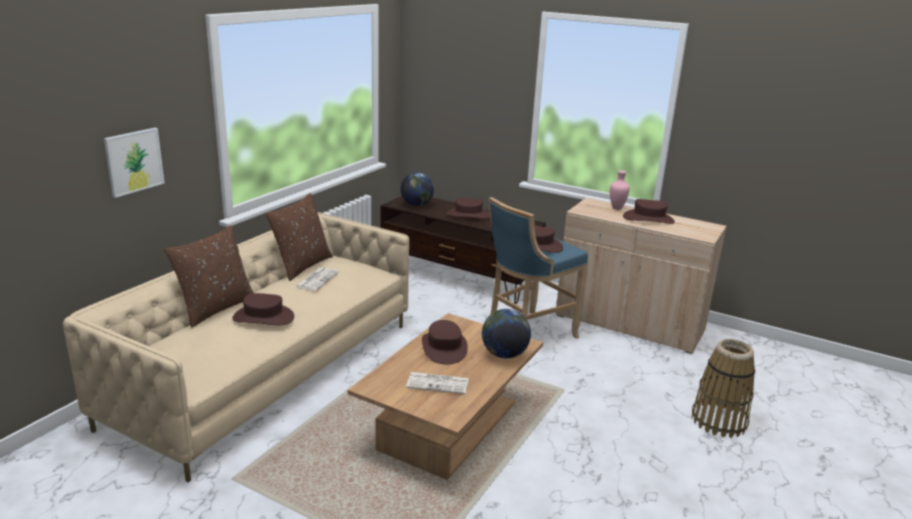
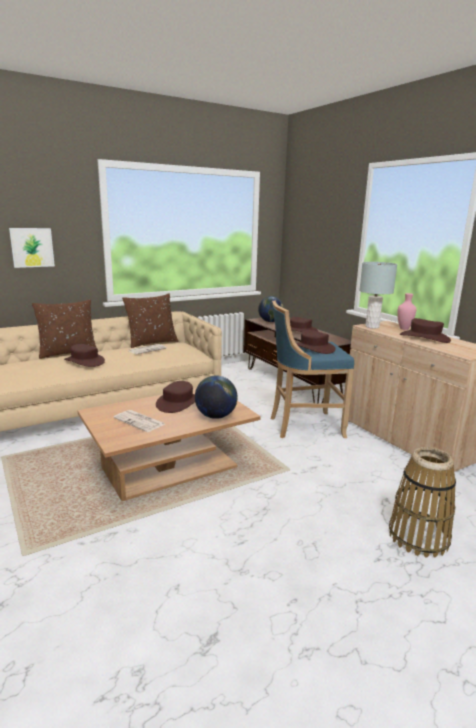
camera: 30 degrees right, 5 degrees down
(586, 210) = (372, 326): none -> grey table lamp

